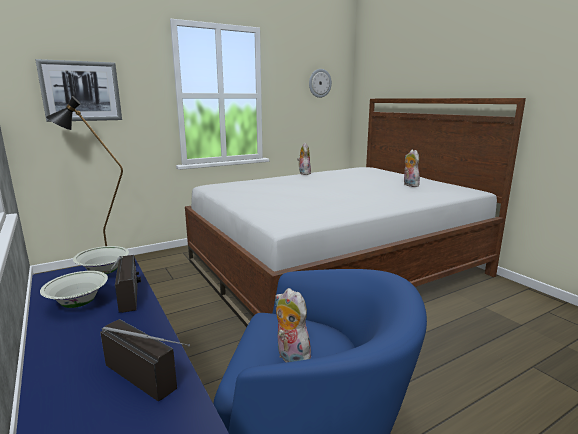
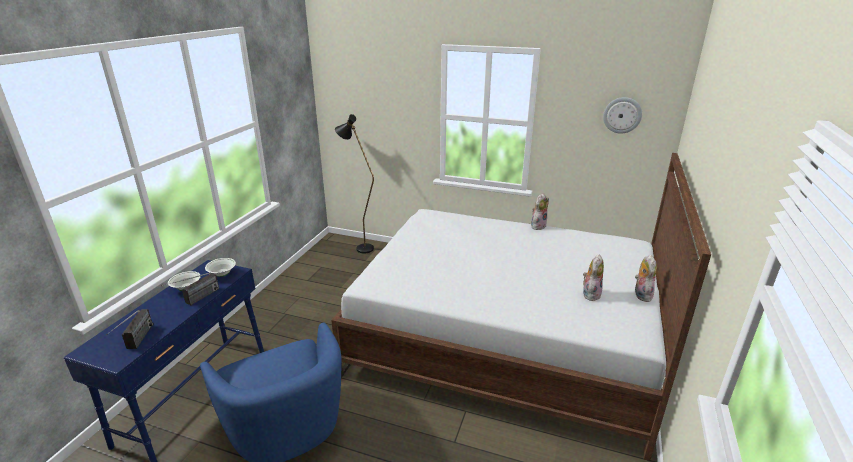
camera: 50 degrees right, 10 degrees up
(81, 91) = (366, 107): picture -> none
(290, 358) = (259, 374): plush toy -> plush toy (641, 295)

